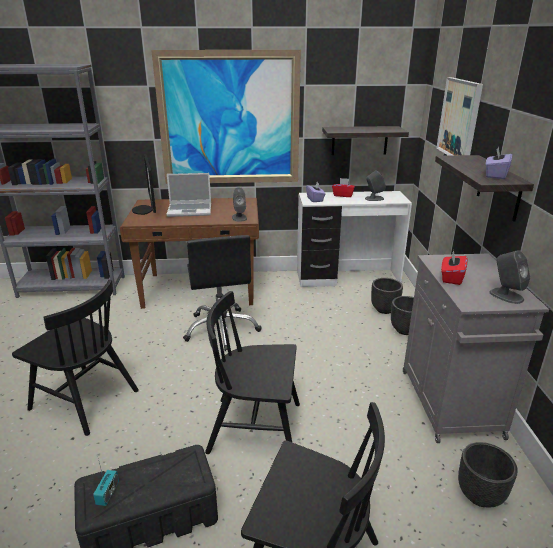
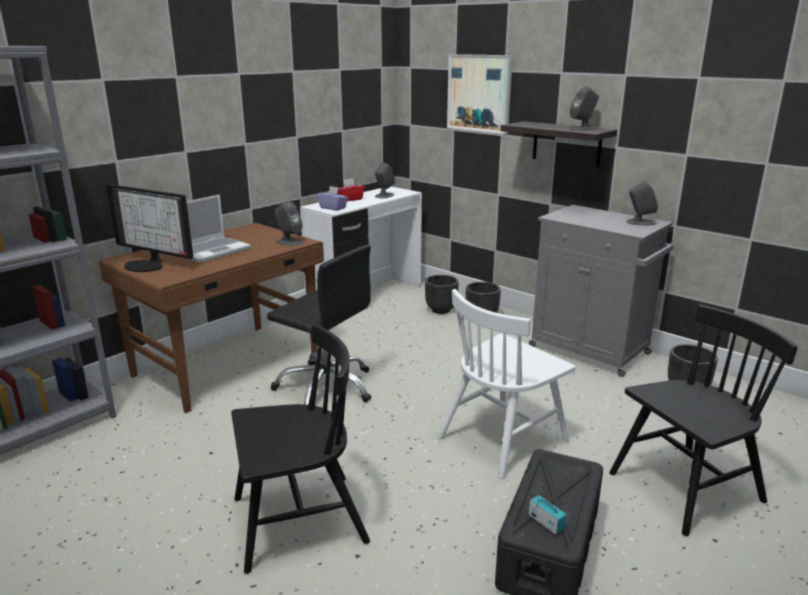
camera: 45 degrees left, 5 degrees down
(229, 120) = (216, 121): picture -> none
(256, 428) = (502, 438): black chair -> white chair
(359, 140) = (350, 133): shelf -> none
(451, 278) = (591, 223): red tissue box -> none
(495, 175) = (582, 128): purple tissue box -> grey speaker

